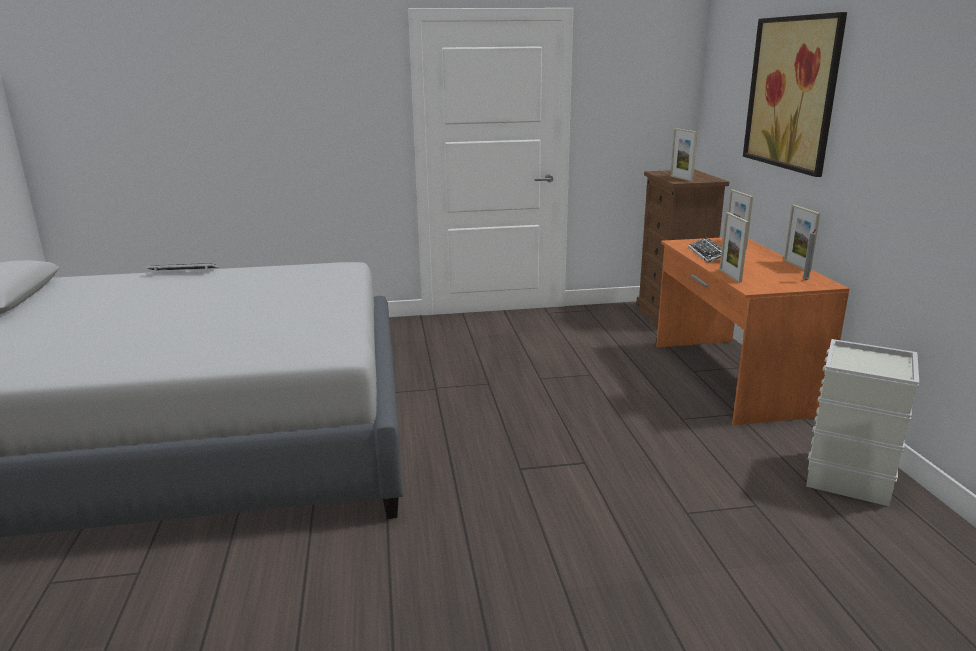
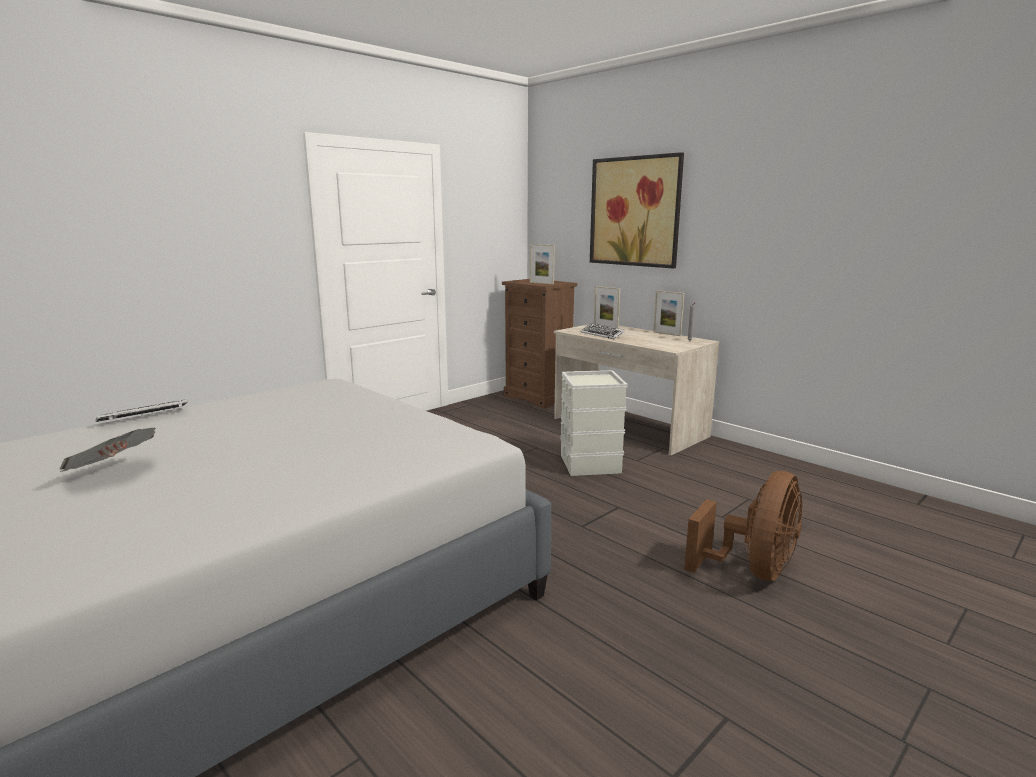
camera: 35 degrees left, 5 degrees down
(100, 311) = (112, 471): none -> newspaper
(630, 581) = (752, 570): none -> brown fan
(730, 276) = (644, 344): picture frame -> none
(730, 378) = (628, 427): orange desk -> beige desk
(847, 477) = (767, 467): grey storage box -> grey storage box (589, 464)

